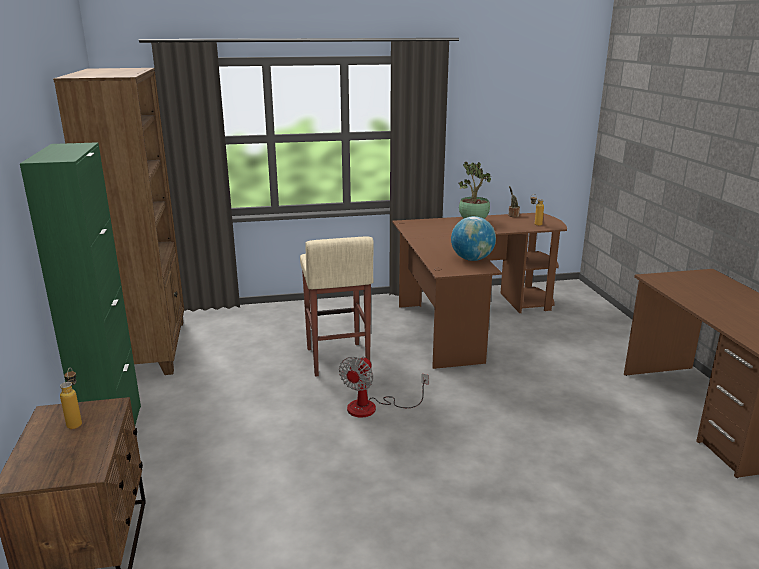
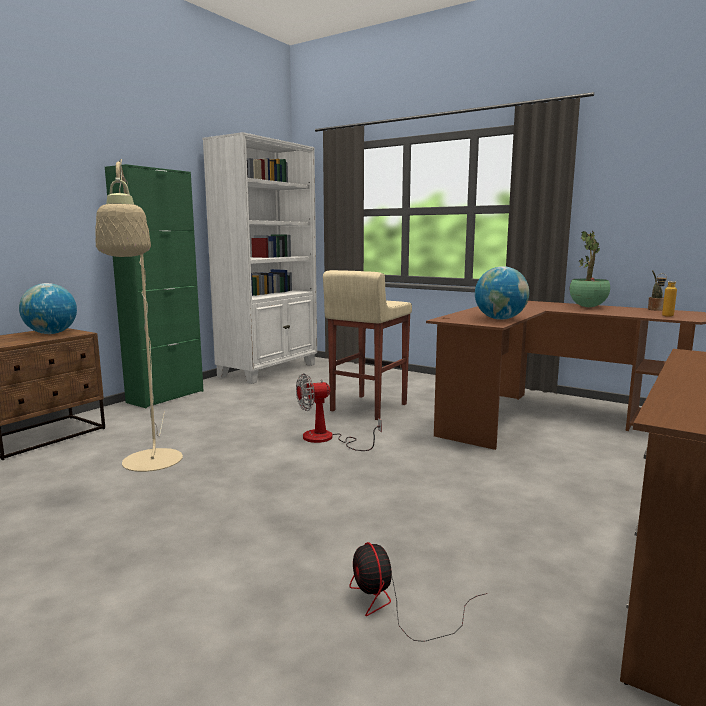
camera: 45 degrees right, 10 degrees down
(76, 422) = (51, 333): bottle -> globe
(151, 348) = (269, 370): brown bookcase -> white bookcase
(296, 510) = (152, 466): none -> beige floor lamp
(627, 503) = (396, 607): none -> fan

